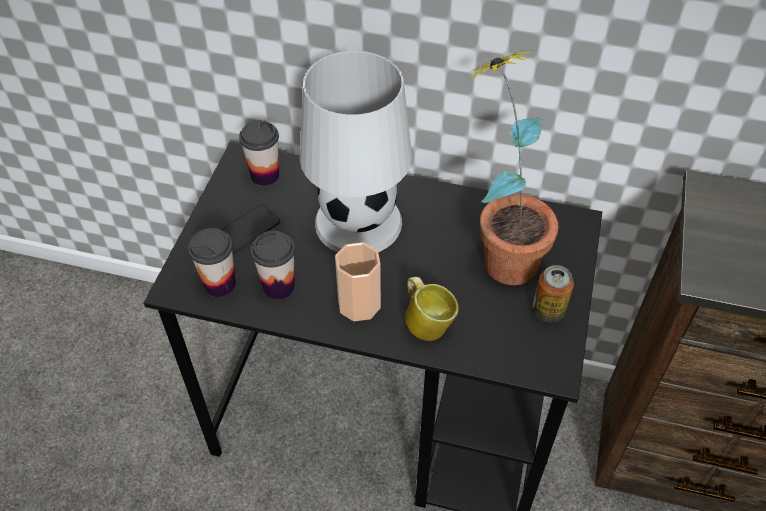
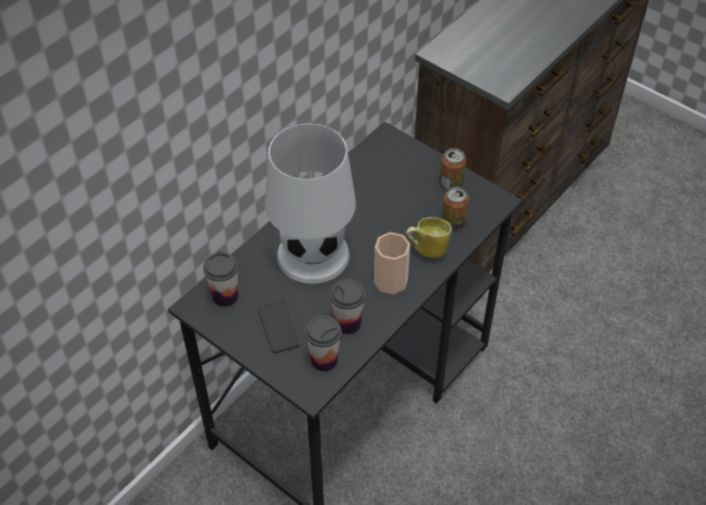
camera: 65 degrees left, 0 degrees up
(486, 334) = (453, 222): none -> can
(500, 251) = (388, 187): potted plant -> none

